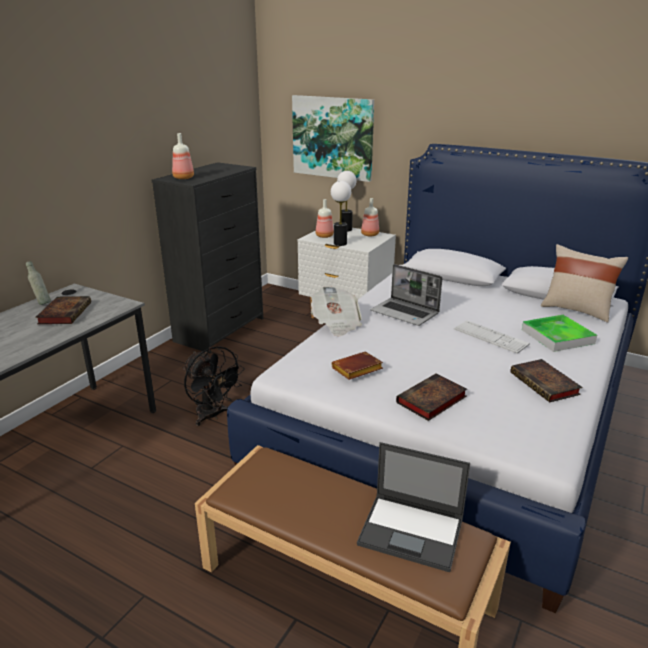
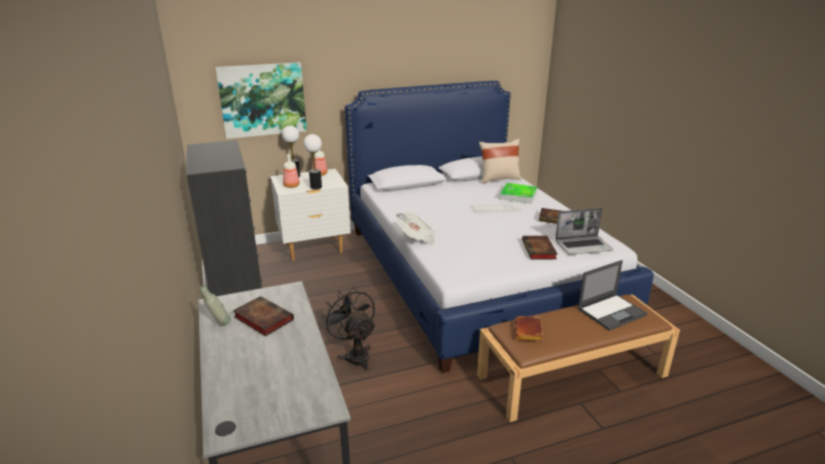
camera: 50 degrees left, 0 degrees up
(183, 178) = (211, 165): bottle -> none
(213, 416) = (355, 355): black fan -> black fan turned 120 degrees counterclockwise
(356, 370) = (485, 254): brown book -> brown book (529, 332)
(405, 313) = (435, 215): laptop -> laptop (583, 246)

